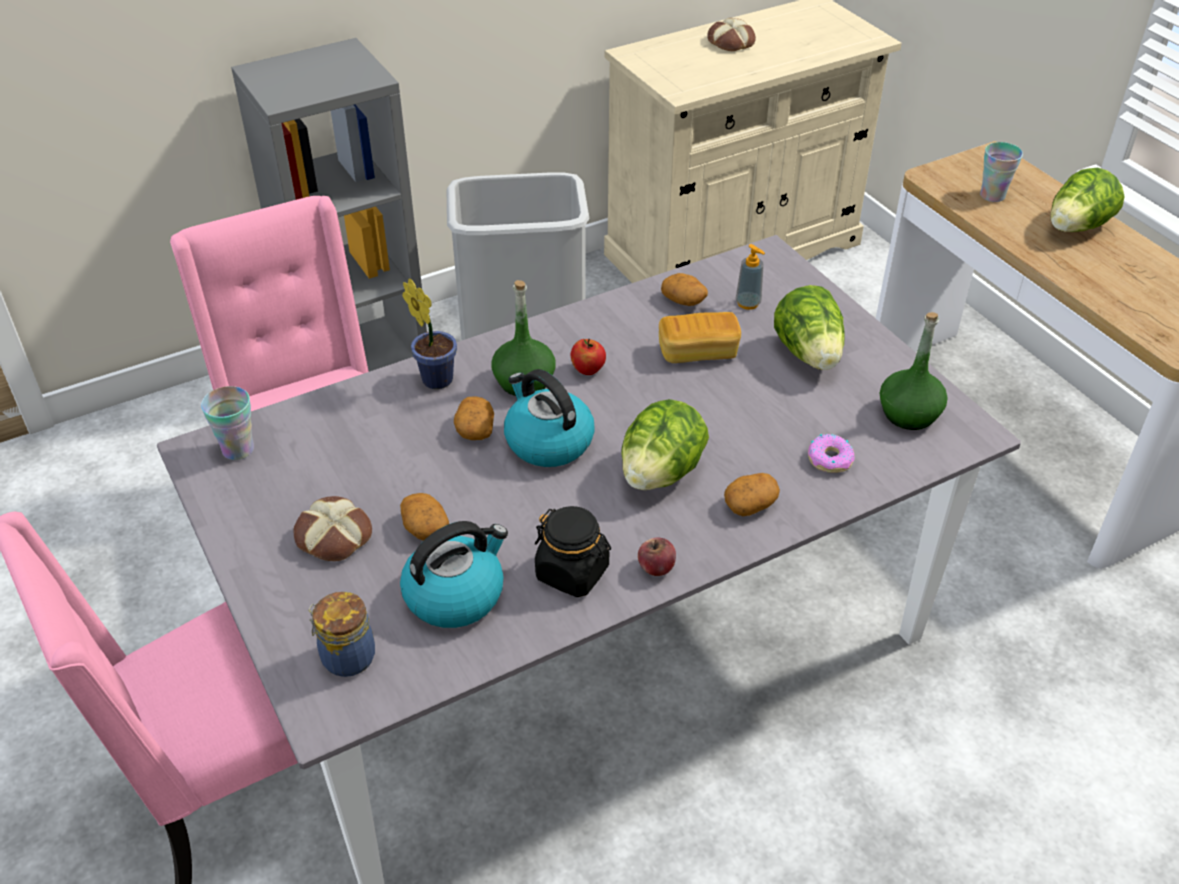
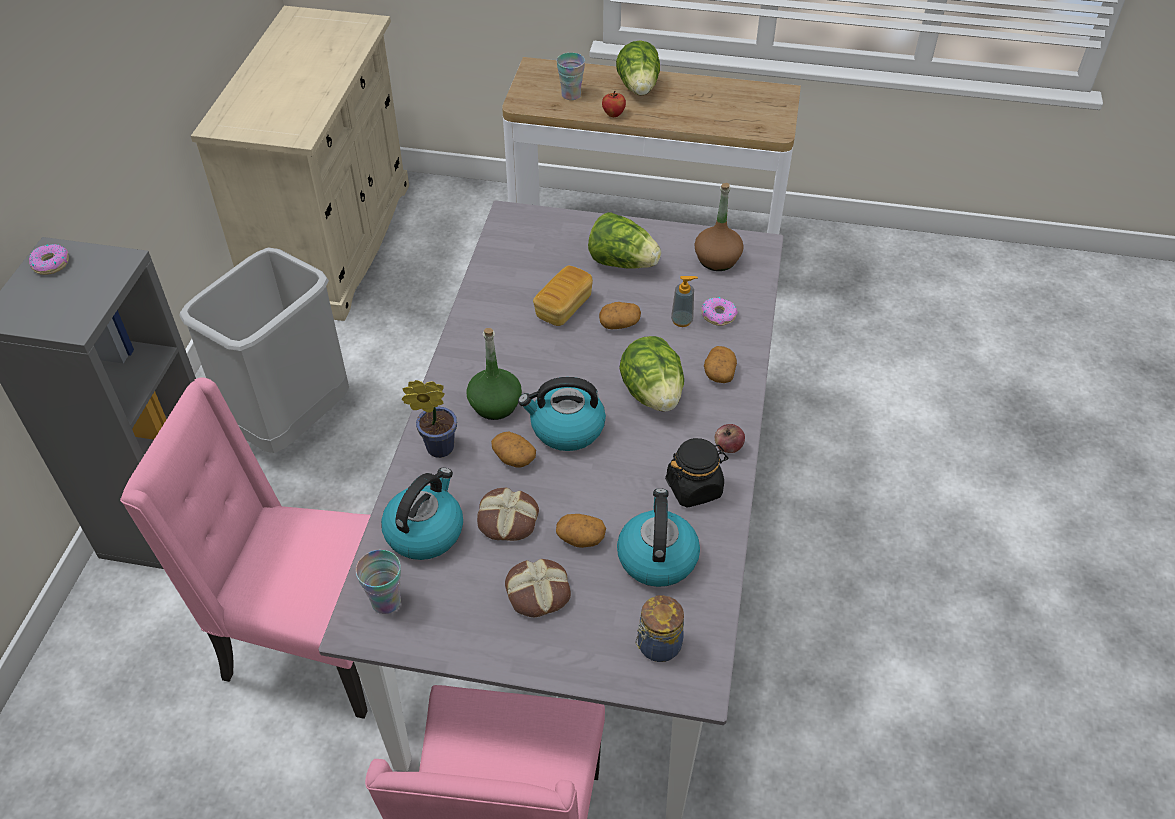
camera: 50 degrees left, 5 degrees up
(332, 56) = (51, 264): none -> donut
(335, 426) = (425, 531): none -> kettle
(588, 370) = (520, 367): apple -> apple (613, 114)
(684, 300) = (507, 281): potato -> potato (619, 323)
(730, 42) = (275, 78): bread -> bread (507, 520)
(748, 303) = (545, 256): soap dispenser -> soap dispenser (682, 321)
(908, 414) = (717, 259): green bottle -> brown bottle

